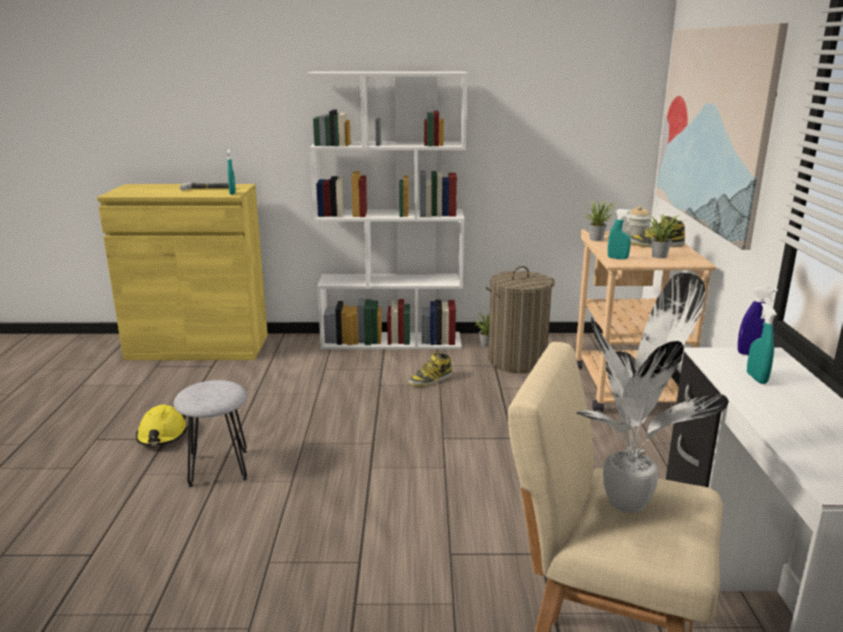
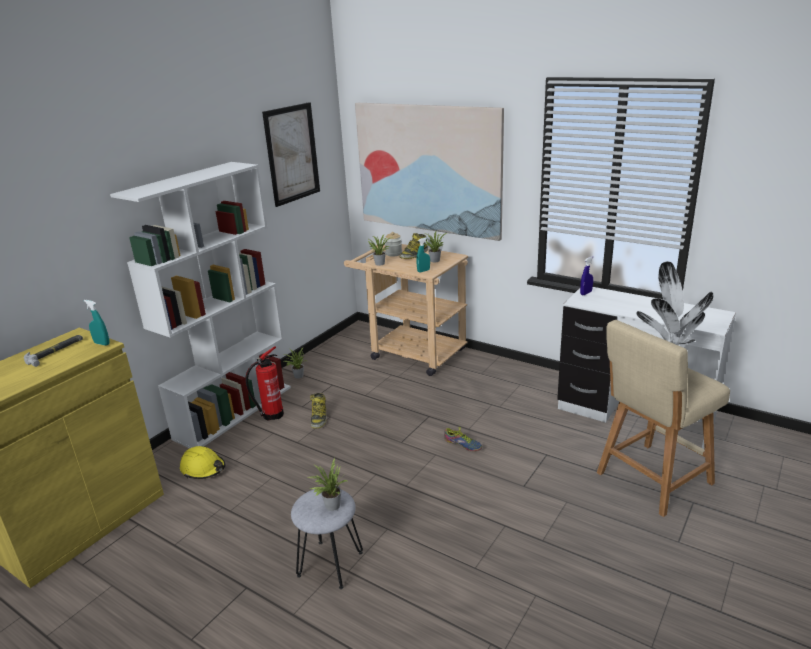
camera: 55 degrees left, 5 degrees up
(162, 435) = (238, 588): yellow hard hat -> yellow hard hat (203, 469)
(209, 395) = (330, 505): none -> potted plant
(406, 358) = (271, 415): none -> fire extinguisher
(482, 479) = (462, 445): none -> shoe
(517, 361) = (337, 374): laundry basket -> none
(565, 83) = (292, 154): none -> picture
(756, 378) = (611, 302): turquoise spray bottle -> none

